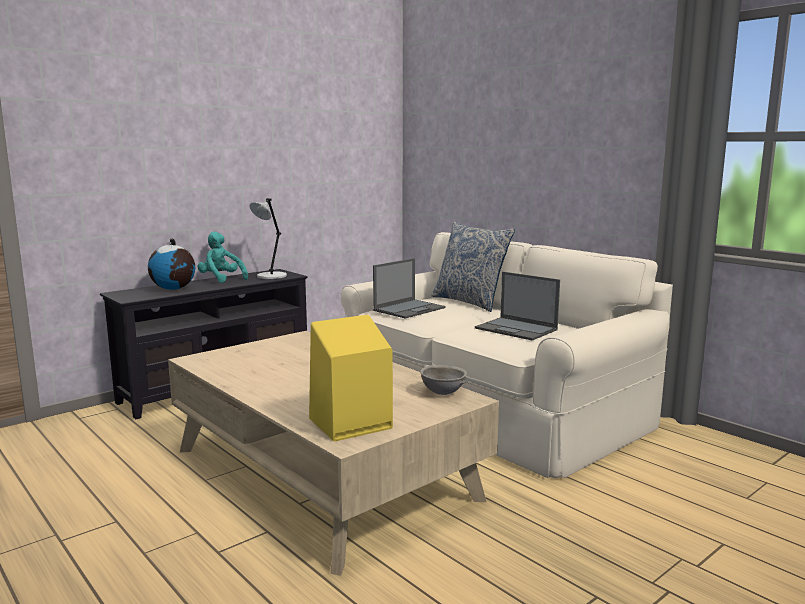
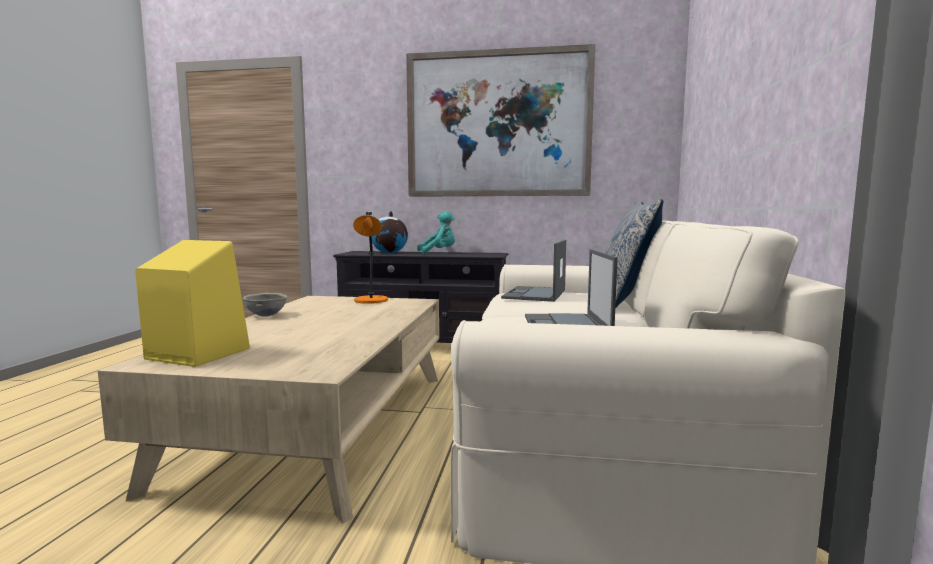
camera: 50 degrees right, 5 degrees down
(221, 279) = (439, 252): turquoise plush toy -> turquoise plush toy turned 75 degrees clockwise
(260, 132) = (498, 125): none -> picture
(261, 347) = (371, 301): none -> orange table lamp
(270, 276) = (475, 254): grey table lamp -> none
(410, 309) = (535, 294): laptop -> laptop turned 105 degrees clockwise
(443, 393) = (330, 360): grey bowl -> grey bowl (267, 315)

